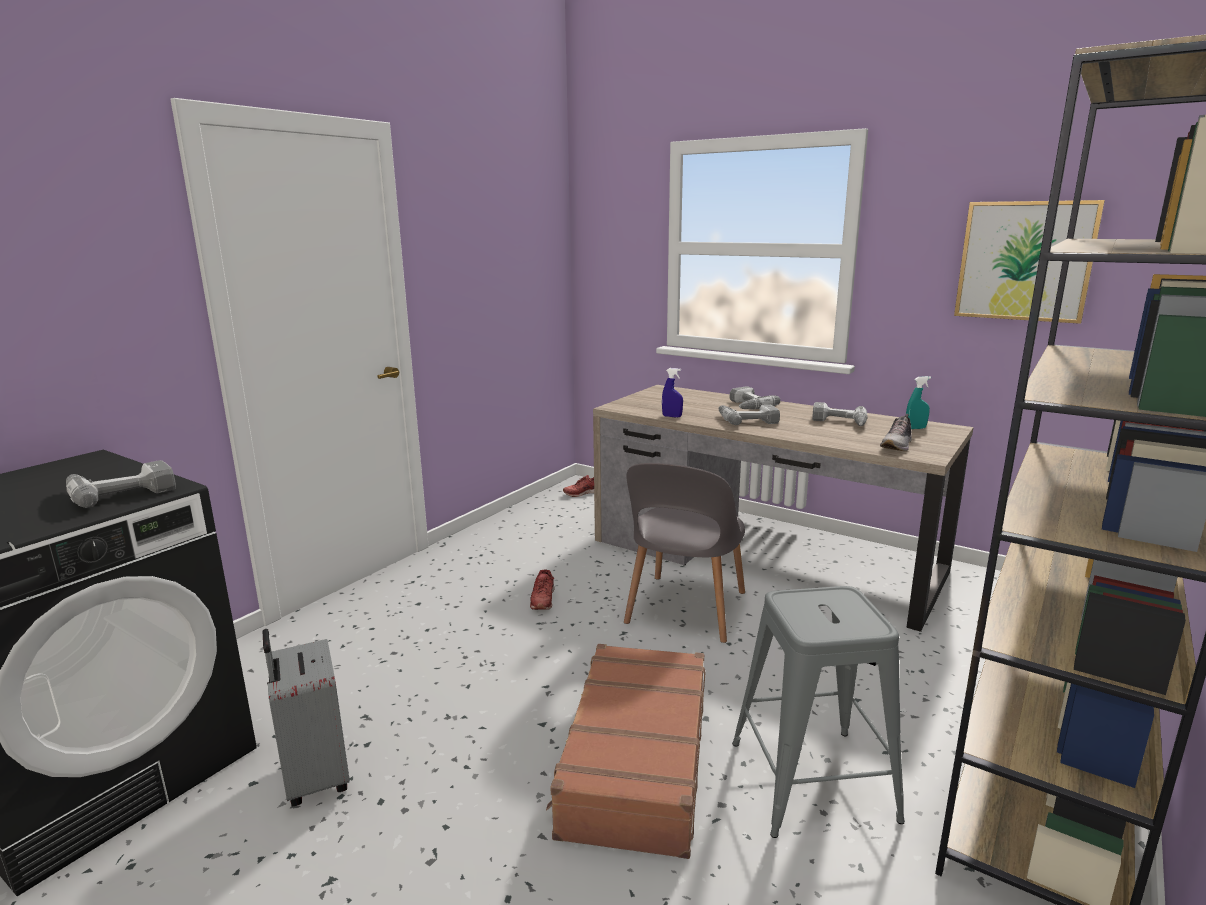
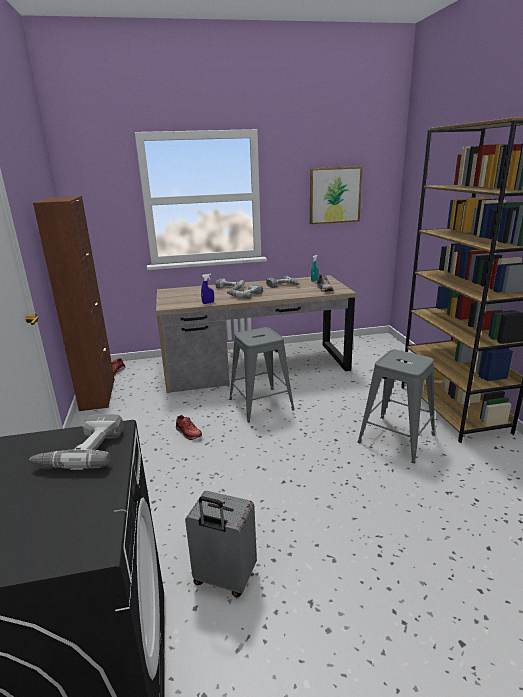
camera: 45 degrees left, 5 degrees up
(529, 511) = (98, 394): none -> brown cabinet
(634, 761) = (339, 470): brown suitcase -> none
(684, 610) = (261, 404): grey chair -> grey stool

